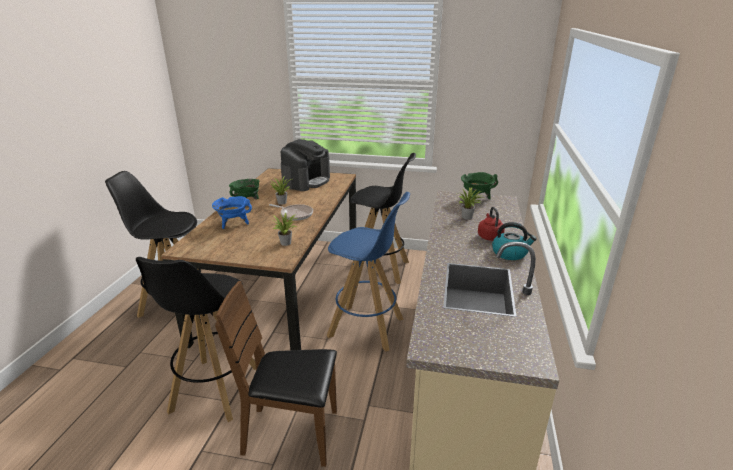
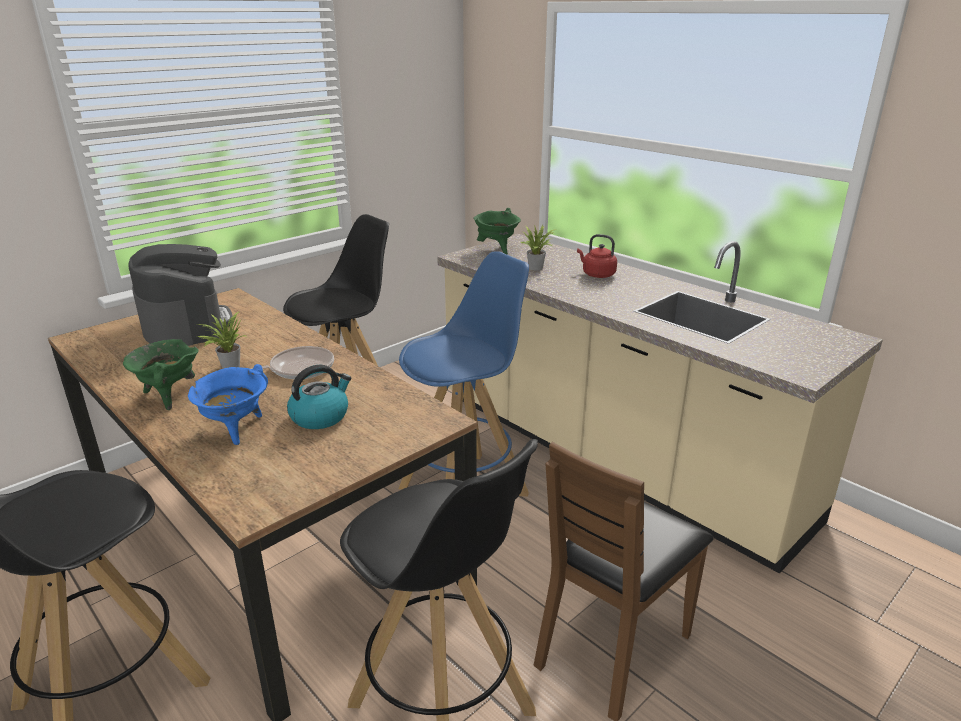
camera: 55 degrees left, 0 degrees up
(287, 243) = (388, 401): potted plant -> none
(510, 253) = (645, 279): kettle -> kettle (320, 416)

